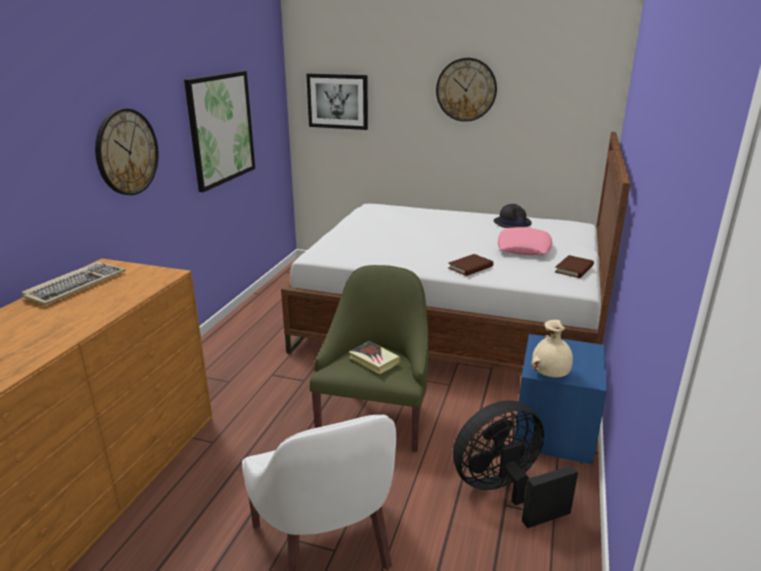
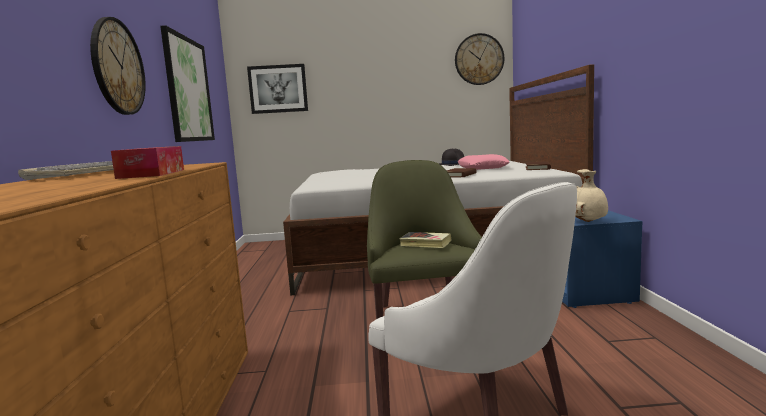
camera: 20 degrees left, 15 degrees down
(97, 317) = (152, 174): none -> tissue box
(466, 90) = (391, 69): wall clock -> wall clock (479, 59)
(505, 491) = (596, 333): black fan -> none

